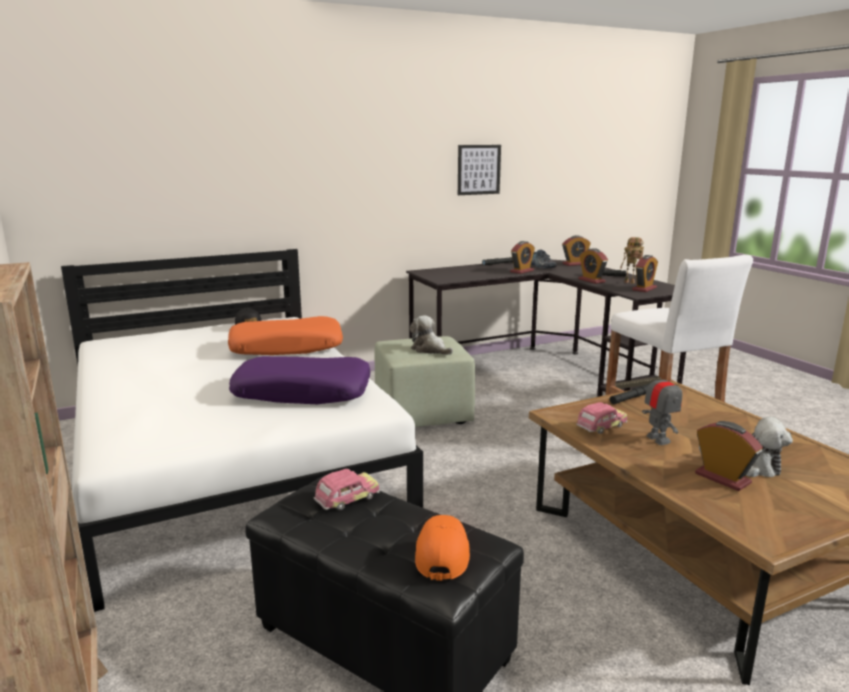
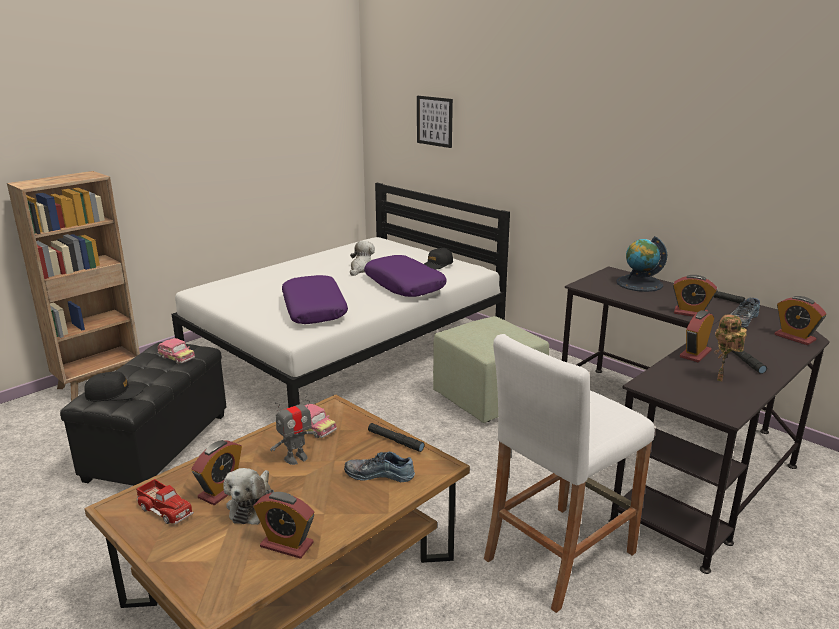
camera: 70 degrees right, 5 degrees up
(287, 347) = (405, 285): orange pillow -> purple pillow
(430, 350) = (482, 338): plush toy -> plush toy (361, 269)
(442, 553) = (115, 394): orange cap -> black cap
(454, 270) = (639, 283): none -> globe
(478, 169) = (723, 171): picture -> picture (434, 121)
(644, 289) = (691, 389): alarm clock -> alarm clock (286, 545)
(686, 410) = (380, 474): none -> shoe
(763, 510) = (165, 509): none -> toy truck

